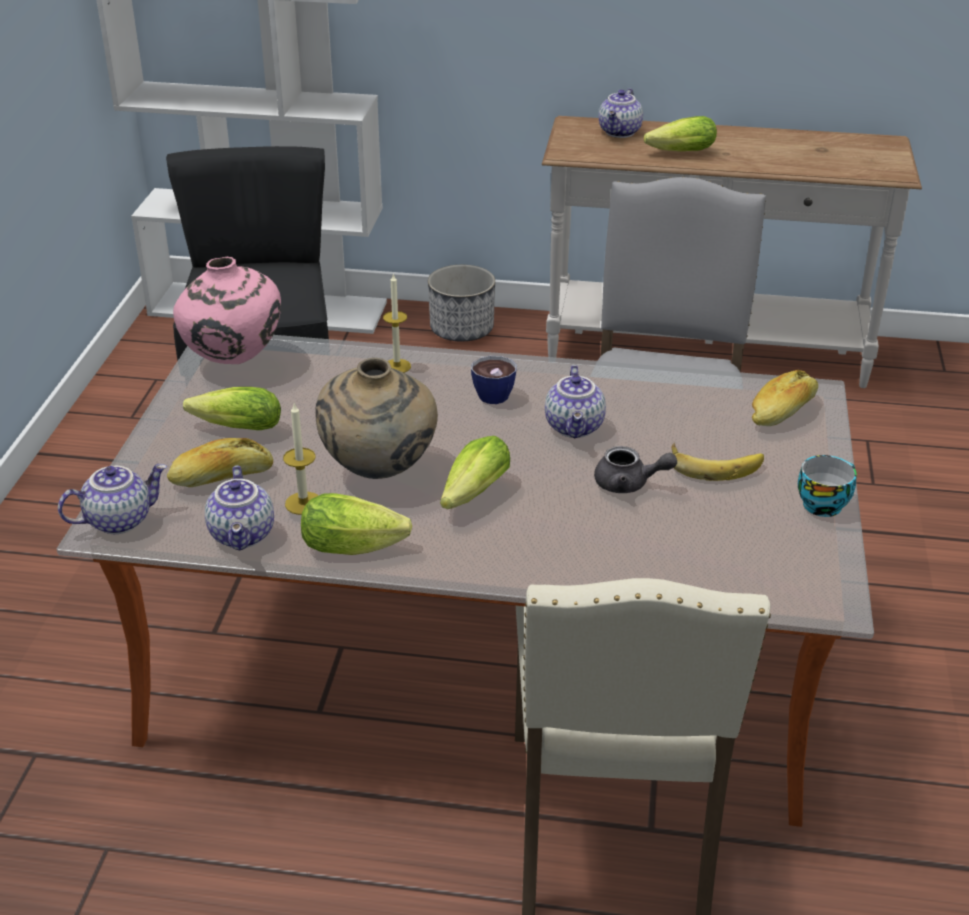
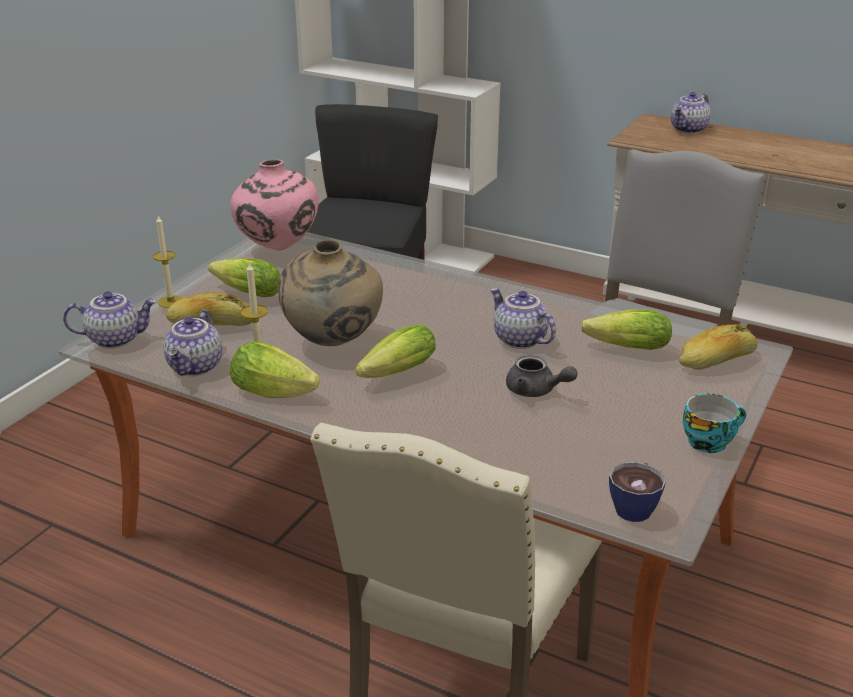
camera: 20 degrees right, 5 degrees down
(397, 366) = (401, 272): candle -> candle (170, 301)
(462, 330) = (544, 286): planter -> none
(494, 392) = (467, 303): cup -> cup (635, 506)
(575, 427) = (518, 340): teapot -> teapot turned 120 degrees clockwise
(677, 152) = (730, 149): lettuce -> lettuce (623, 348)
(715, 464) = (625, 390): banana -> none

